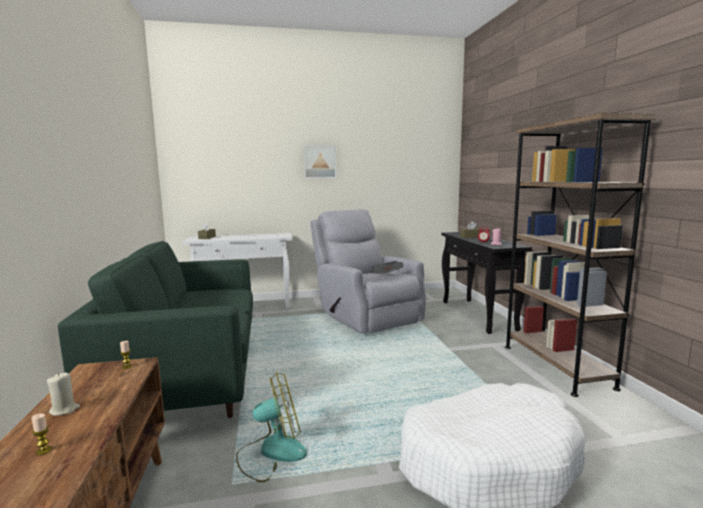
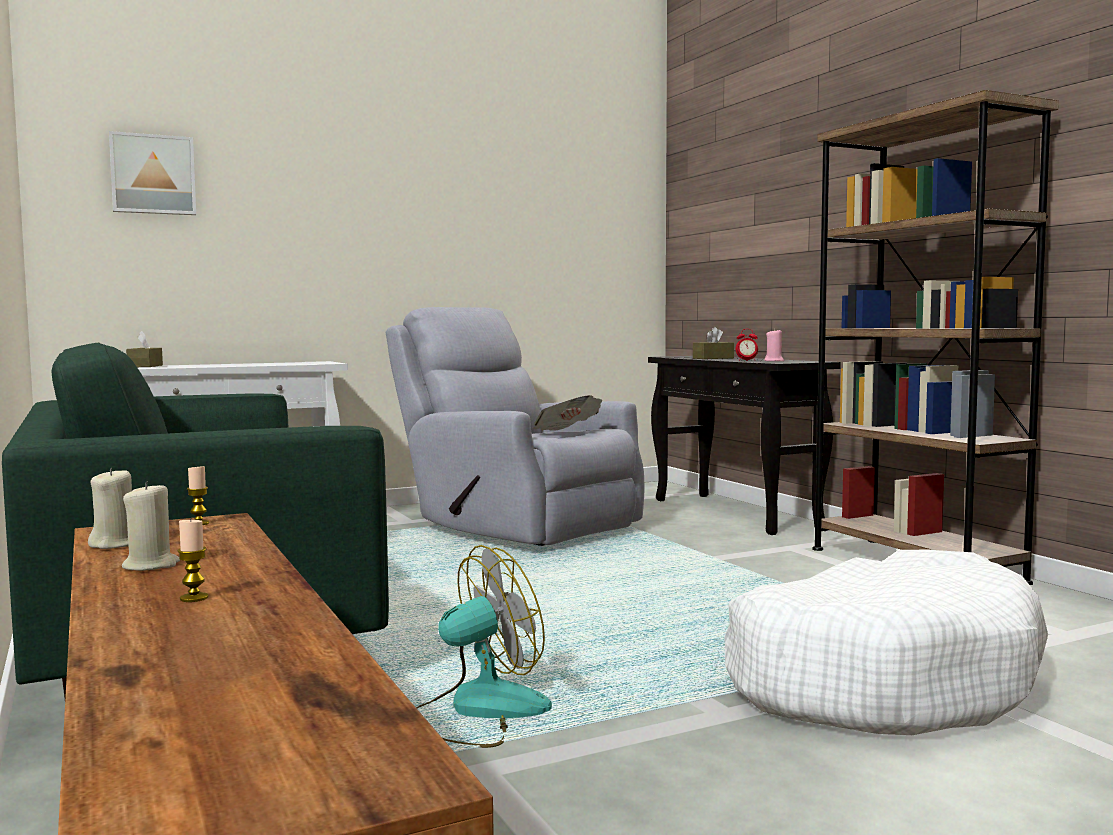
camera: 15 degrees left, 5 degrees down
(74, 384) = (115, 544): none -> beige candle
(319, 162) = (392, 210): picture -> picture (153, 174)

